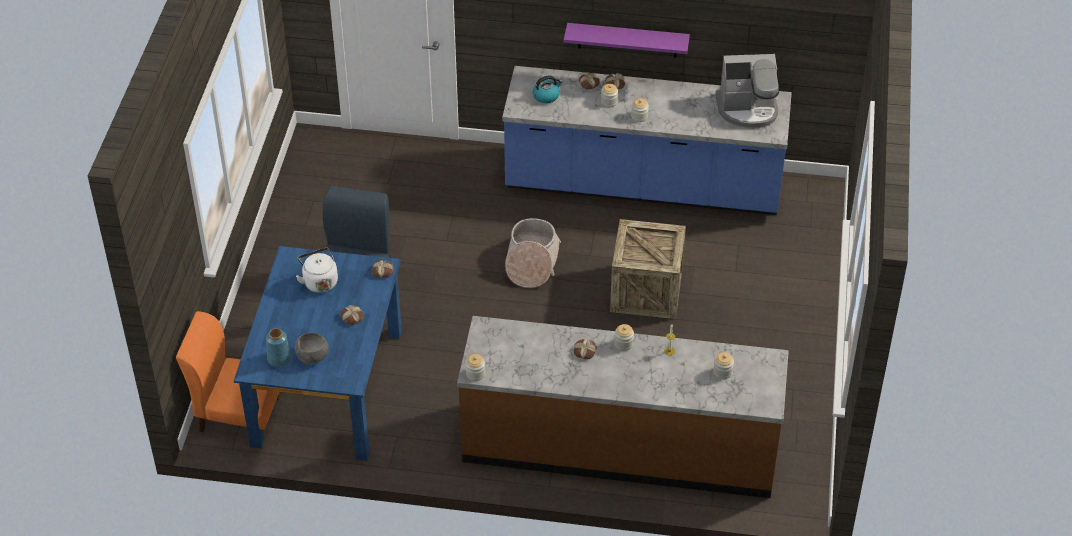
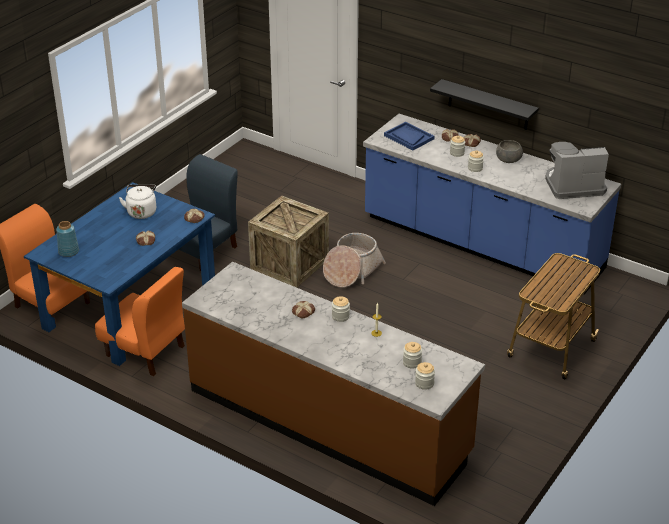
camera: 25 degrees right, 10 degrees down
(312, 356) = (94, 257): grey bowl -> grey bowl (508, 160)
(382, 434) = (145, 351): none -> orange chair
(475, 374) = (201, 301): jar -> jar (424, 383)
(546, 96) = (408, 137): kettle -> blue tray
(627, 40) = (488, 105): purple shelf -> black shelf
(646, 291) = (432, 317): crate -> crate (289, 264)
(747, 109) = (573, 185): coffee machine -> coffee machine turned 150 degrees clockwise
(780, 291) = (550, 350): none -> cart

